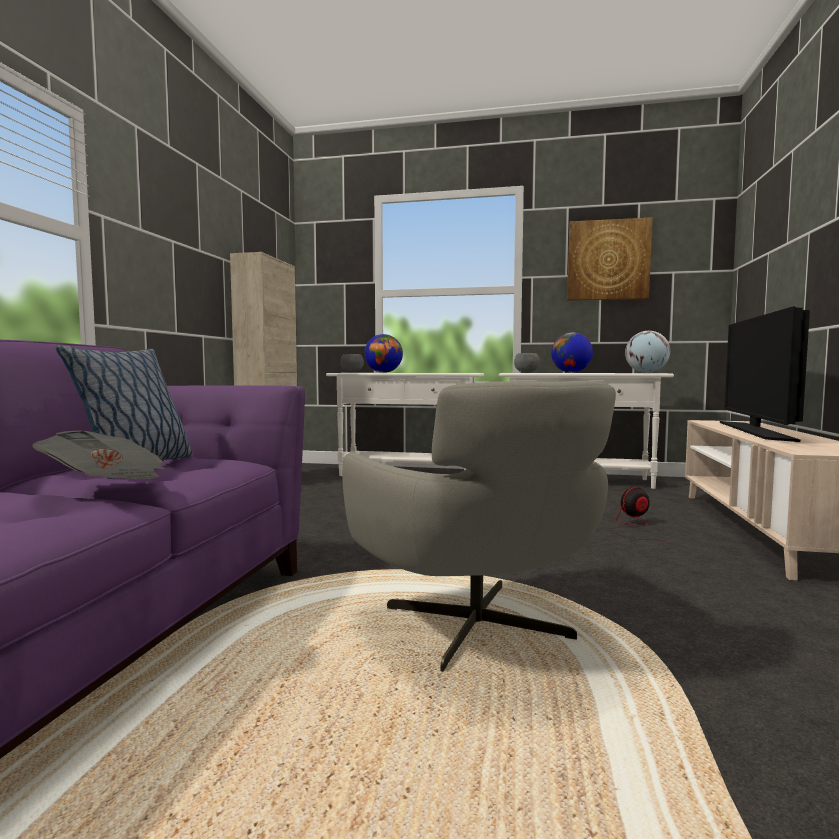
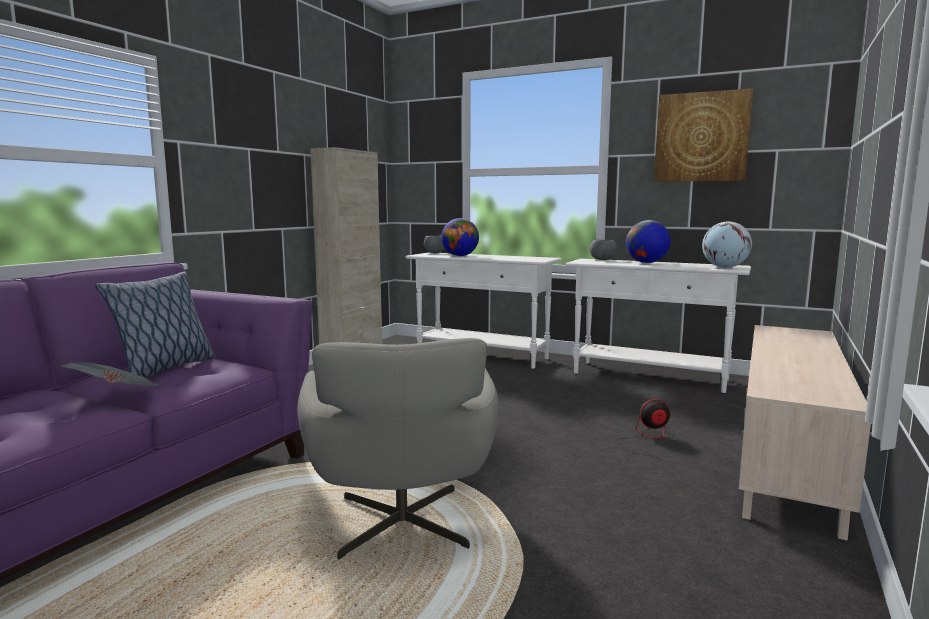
camera: 15 degrees right, 5 degrees up
(756, 431) = (788, 352): television -> none

